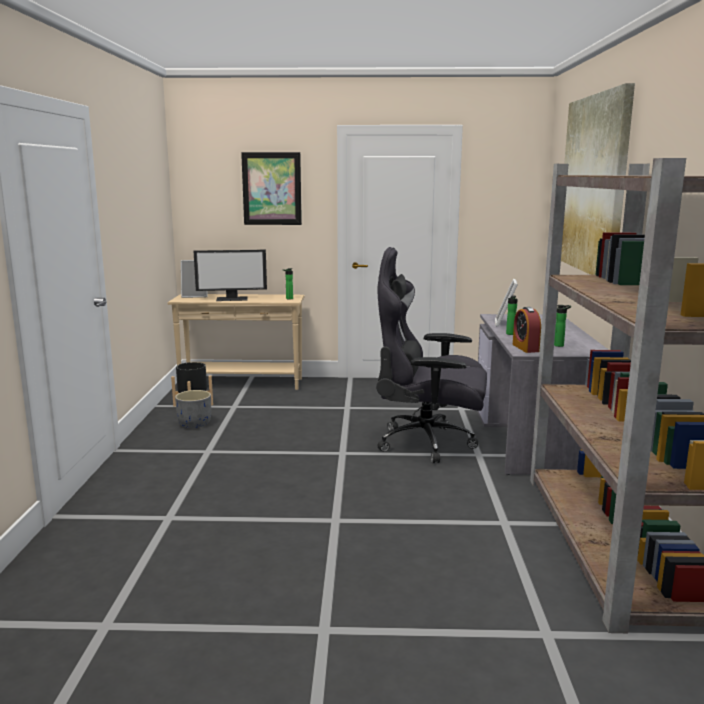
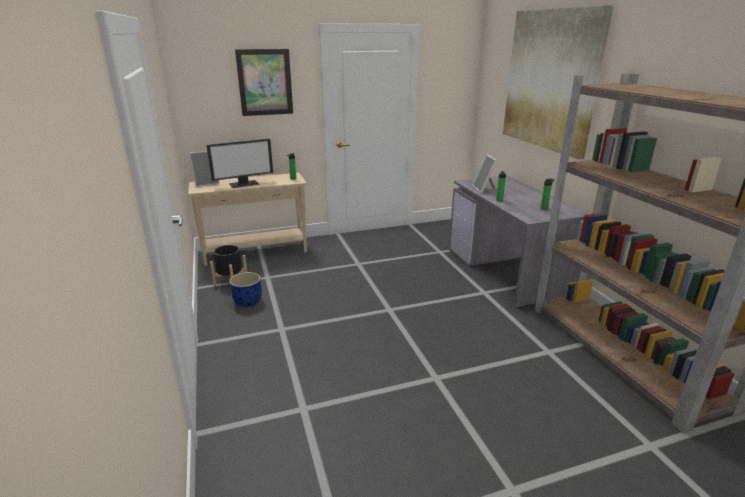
camera: 20 degrees left, 10 degrees up
(194, 424) = (248, 302): grey planter -> blue planter
(432, 443) = (445, 288): black office chair -> none
(525, 348) = (526, 214): alarm clock -> none

